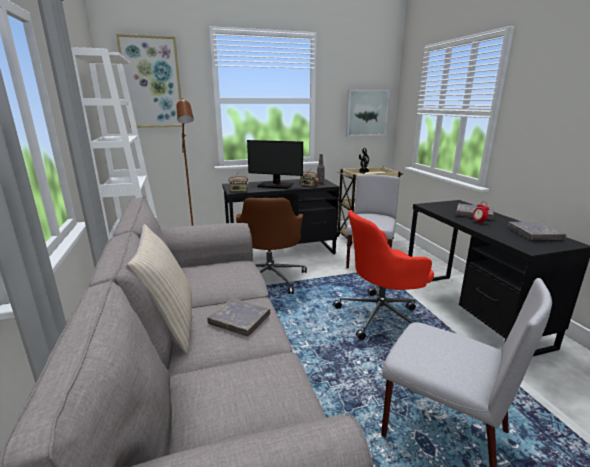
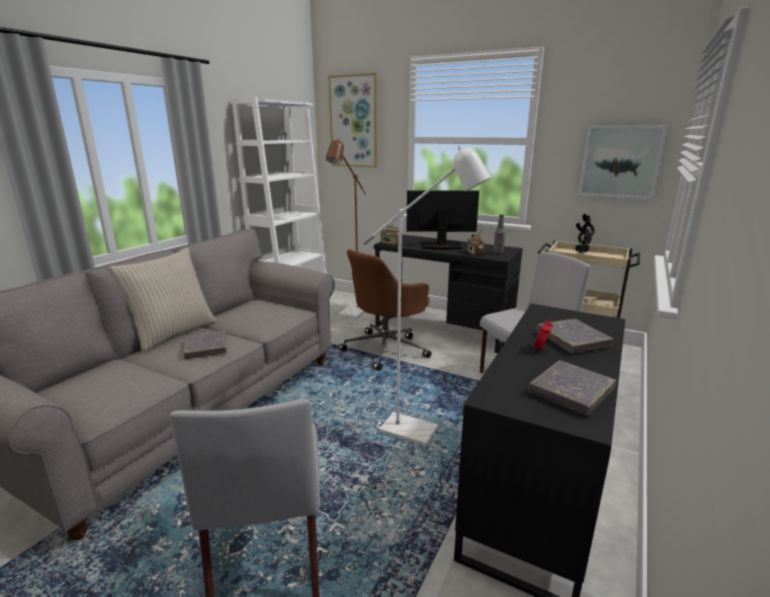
camera: 45 degrees right, 0 degrees up
(276, 185) = (440, 245): monitor -> monitor turned 120 degrees clockwise
(381, 316) = (418, 433): red office chair -> white floor lamp

